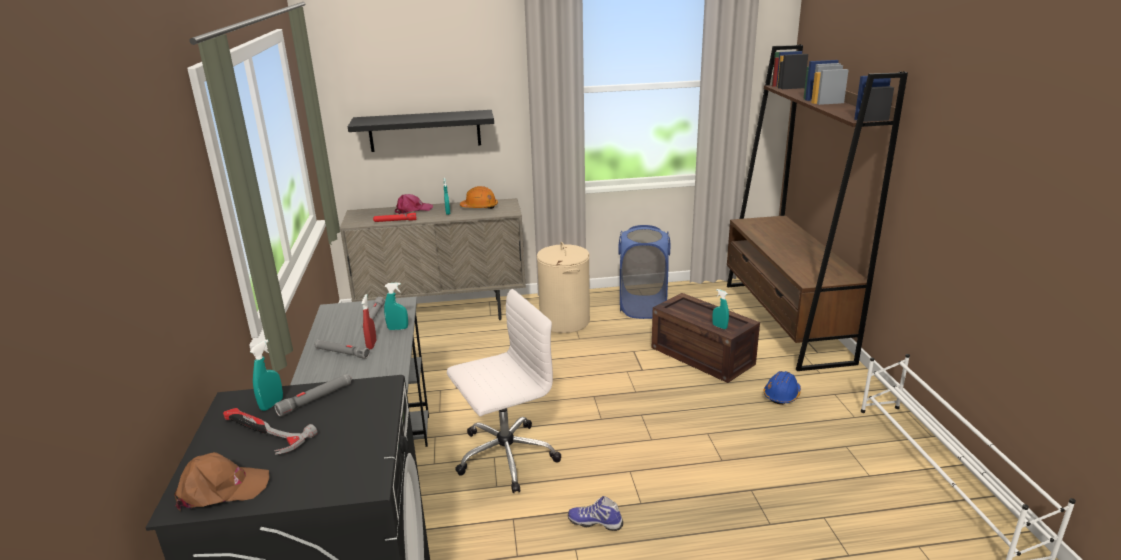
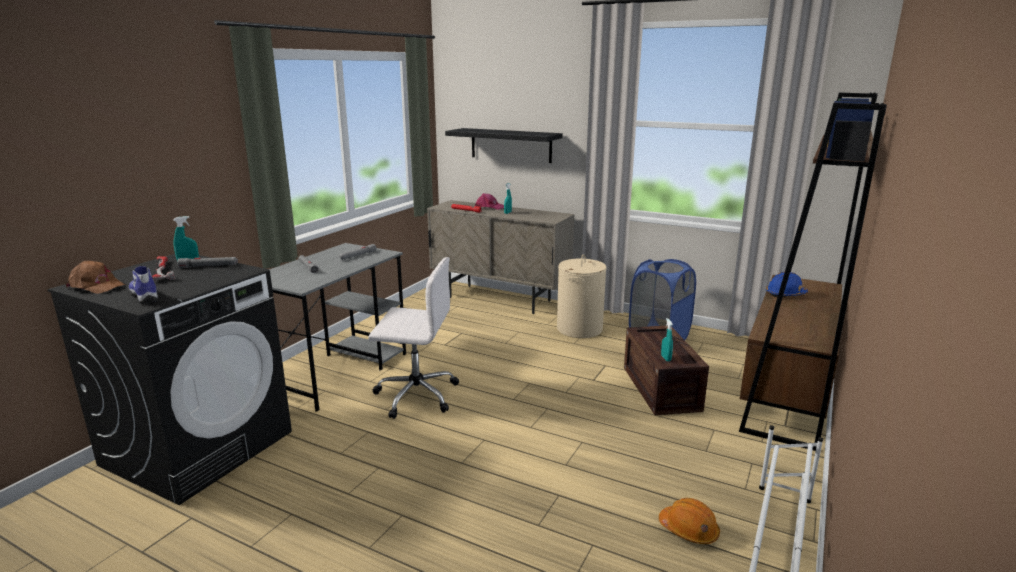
camera: 35 degrees right, 5 degrees down
(371, 345) = (329, 268): red spray bottle -> none
(398, 328) = (358, 264): turquoise spray bottle -> none
(479, 207) = (536, 214): orange hard hat -> orange hard hat (689, 530)
(595, 522) = (414, 458): shoe -> shoe (146, 296)
(782, 395) = (694, 443): blue hard hat -> blue hard hat (785, 294)

